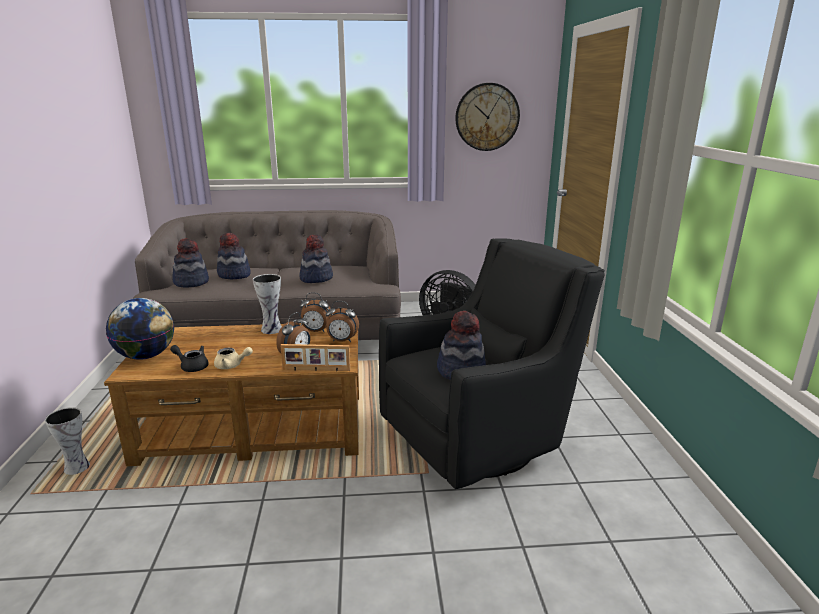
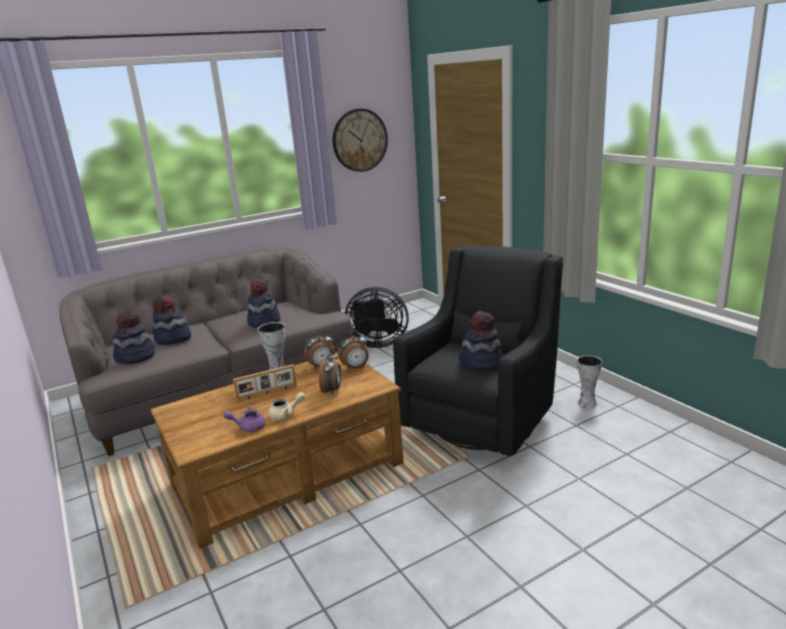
camera: 25 degrees left, 0 degrees up
(76, 468) = (146, 570): vase -> vase (586, 403)
(146, 356) = (187, 433): globe -> none
(192, 366) = (248, 427): black teapot -> purple teapot
(316, 370) = (365, 396): picture frame -> picture frame (267, 394)

